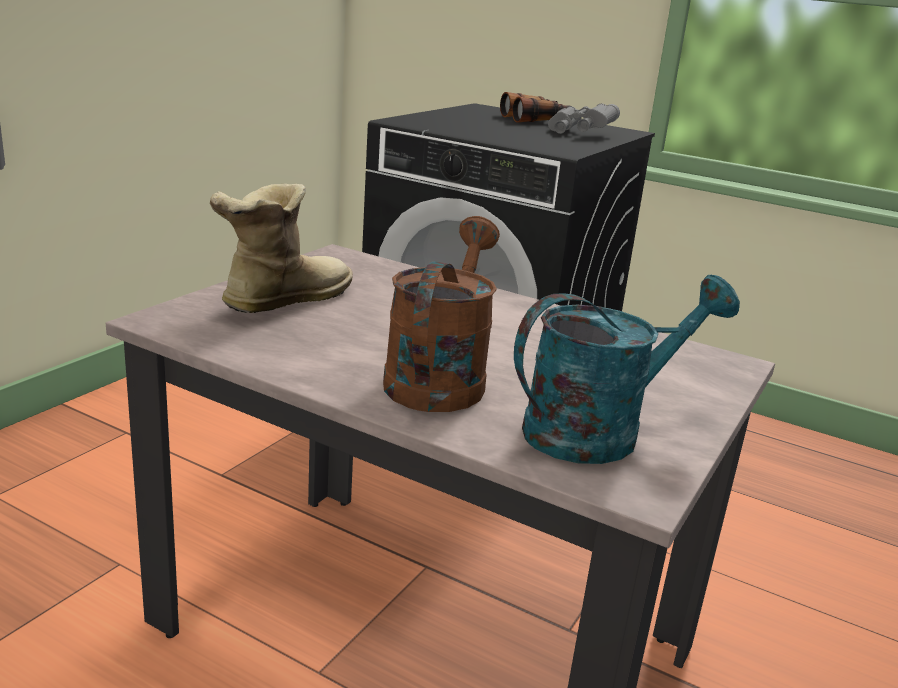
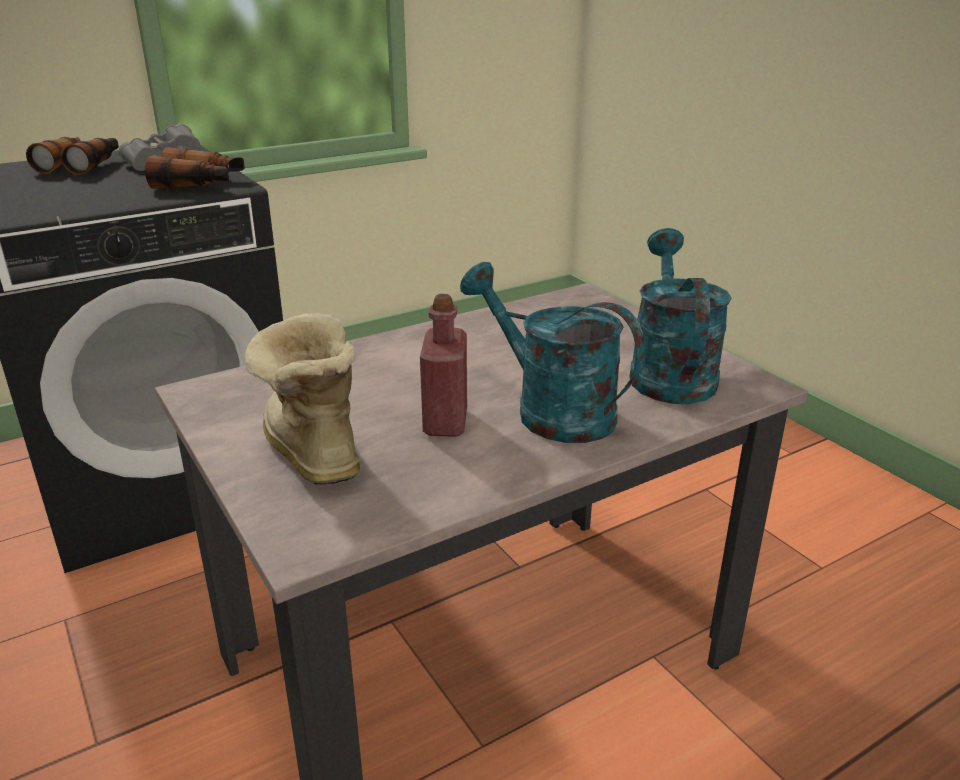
camera: 60 degrees left, 5 degrees up
(372, 337) = (445, 422): none -> red bottle
(439, 377) = (550, 410): brown watering can -> turquoise watering can
(553, 145) = (200, 184): none -> binoculars

